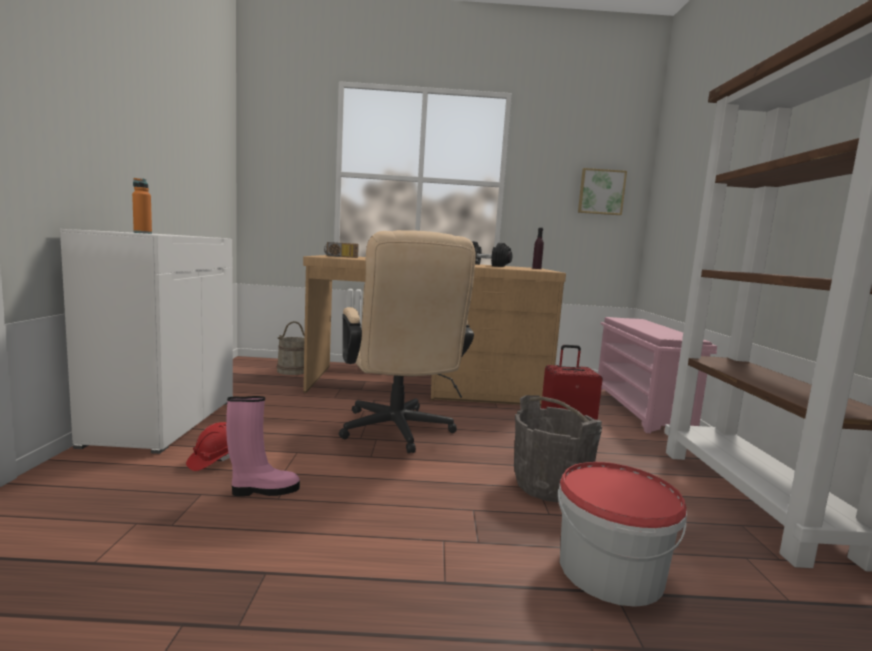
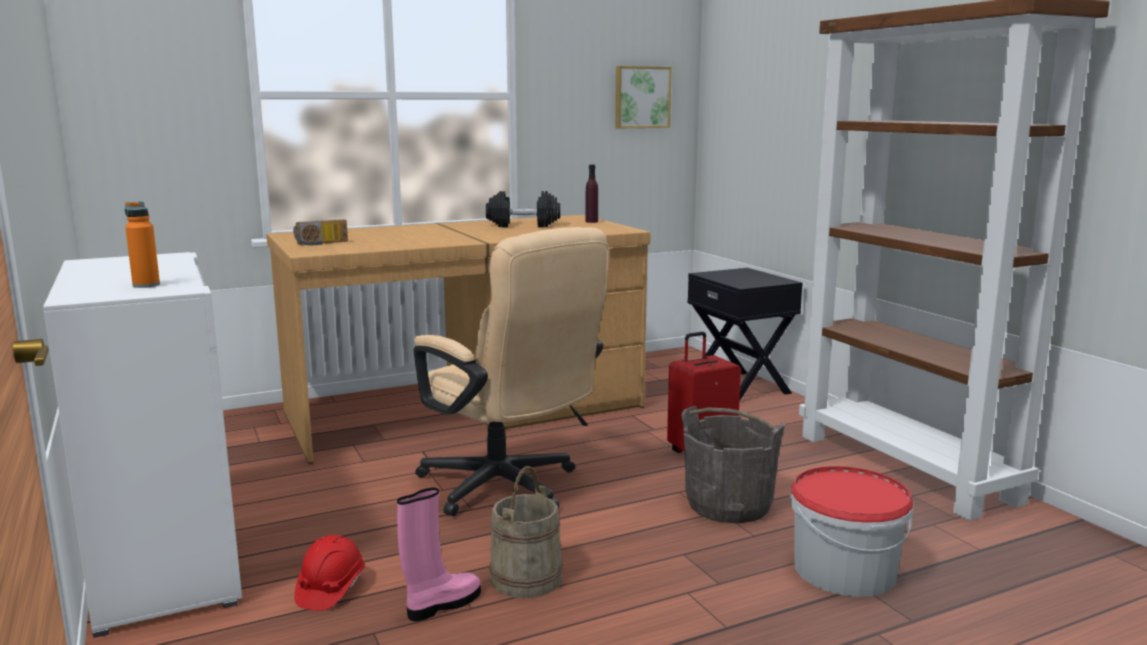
camera: 25 degrees left, 5 degrees up
(293, 370) = (241, 432): beige bucket -> beige bucket (525, 578)
(641, 410) = (740, 387): pink shoe rack -> black nightstand

